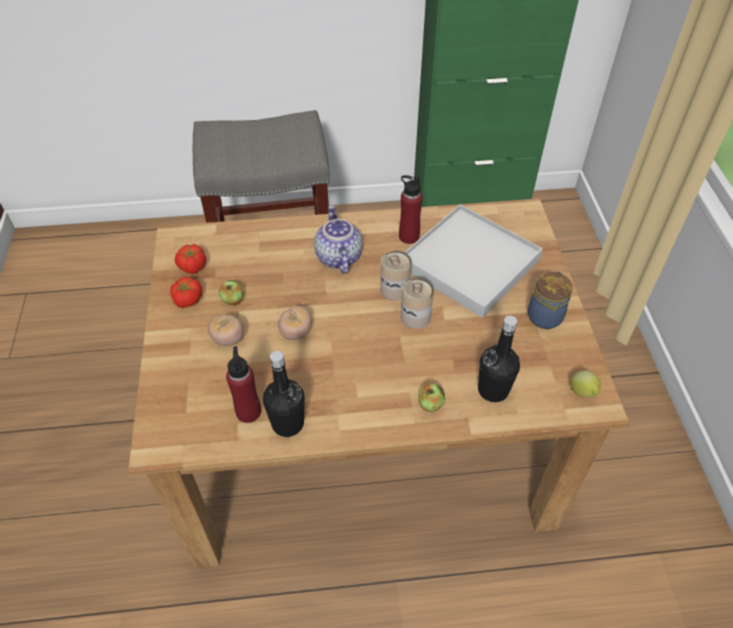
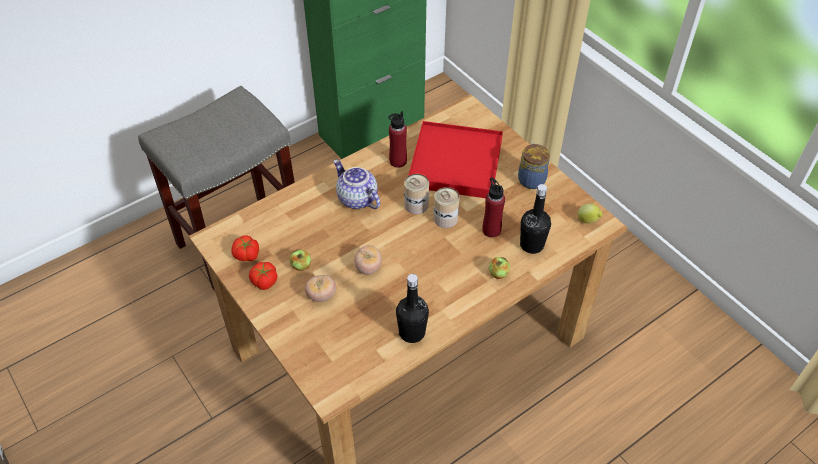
camera: 30 degrees left, 0 degrees up
(248, 412) = (378, 338): red bottle -> red bottle (491, 230)
(469, 263) = (455, 163): white tray -> red tray

